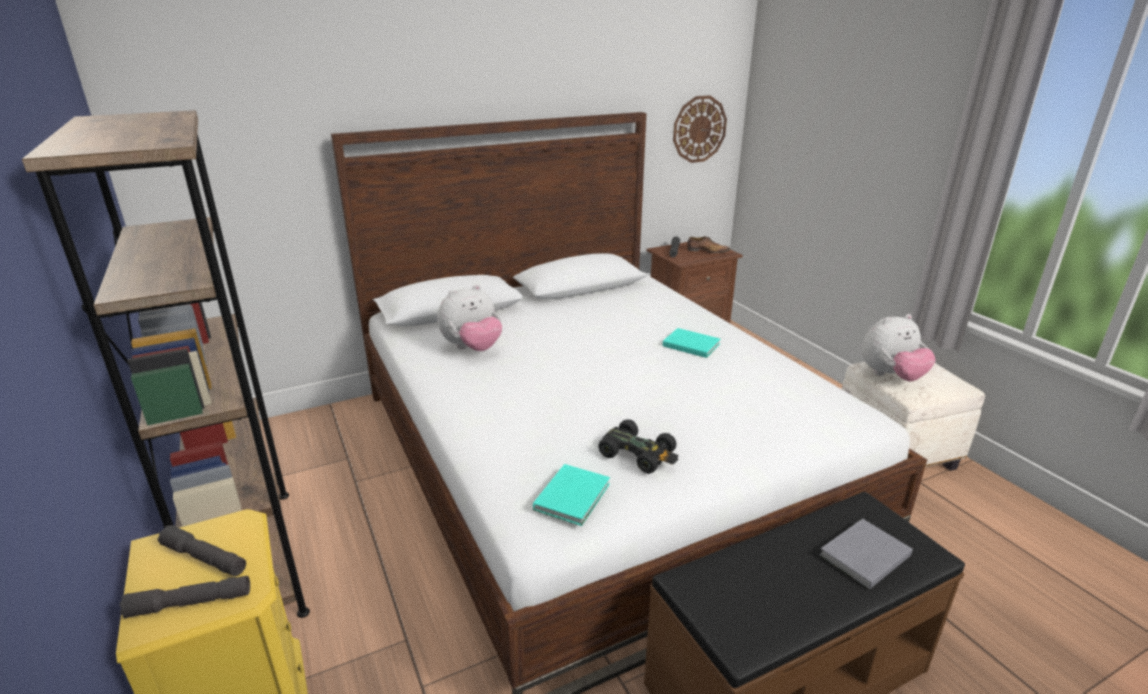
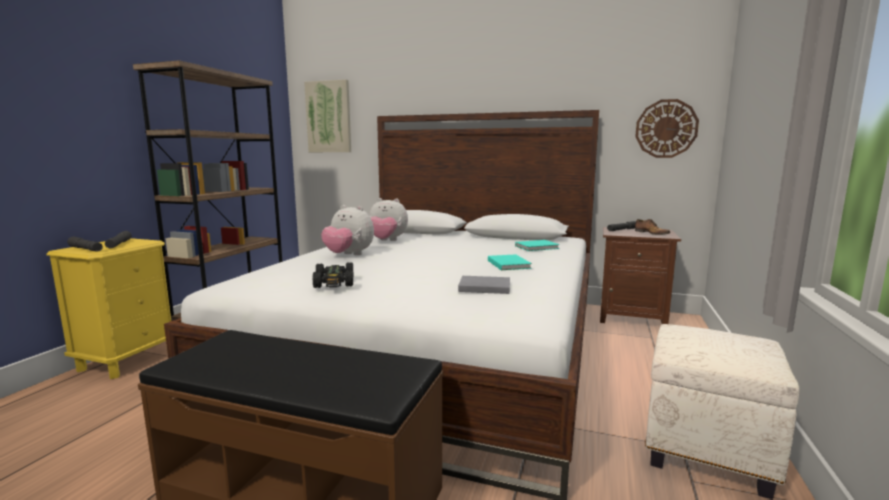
camera: 45 degrees right, 15 degrees down
(210, 138) = (329, 117): none -> picture
(574, 496) = (264, 282): turquoise book -> turquoise book (538, 247)
(862, 555) = (335, 376): grey book -> grey book (483, 287)
(890, 376) = (684, 337): plush toy -> plush toy (348, 255)

